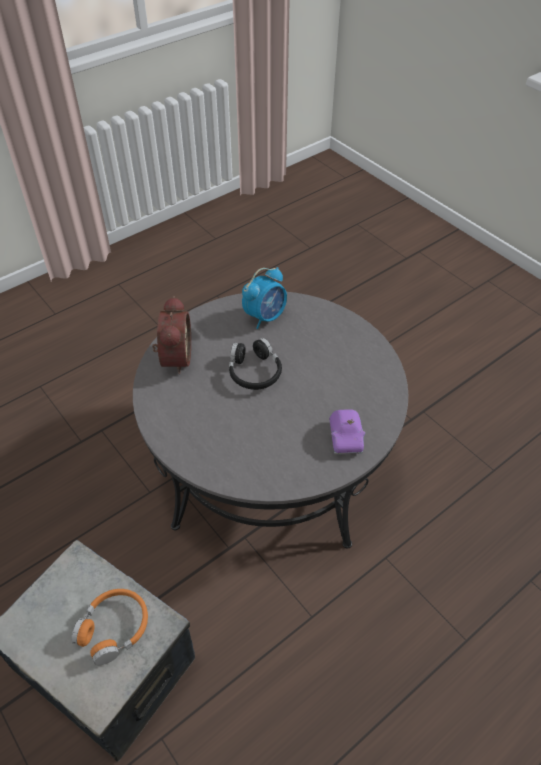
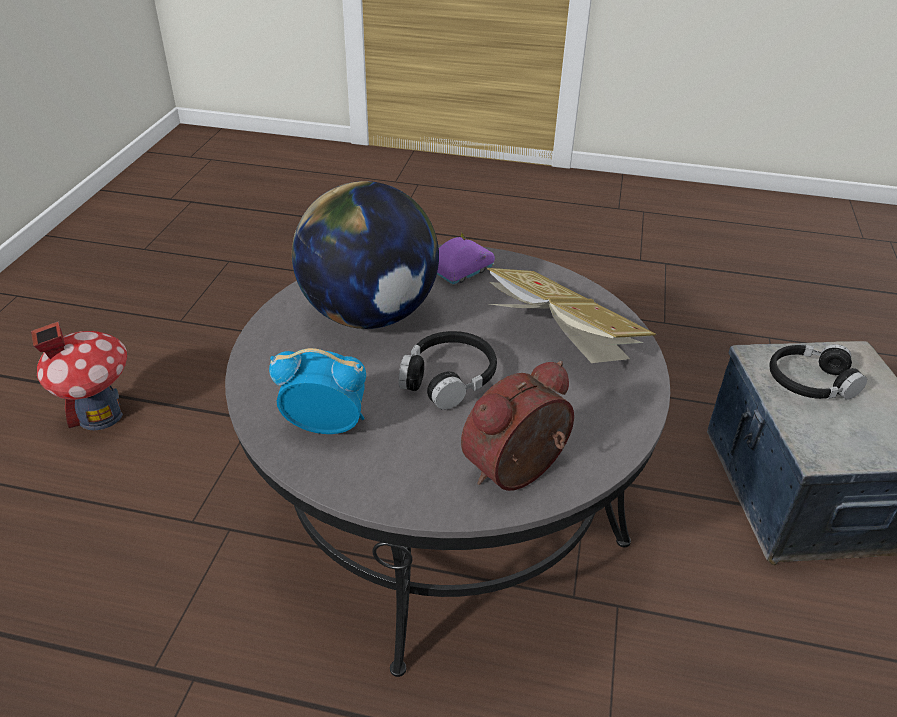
camera: 130 degrees left, 10 degrees down
(114, 628) = (810, 382): orange headphones -> black headphones
(235, 436) = (561, 341): none -> book
(336, 371) = (369, 315): none -> globe
(463, 361) = (100, 415): none -> toy house

